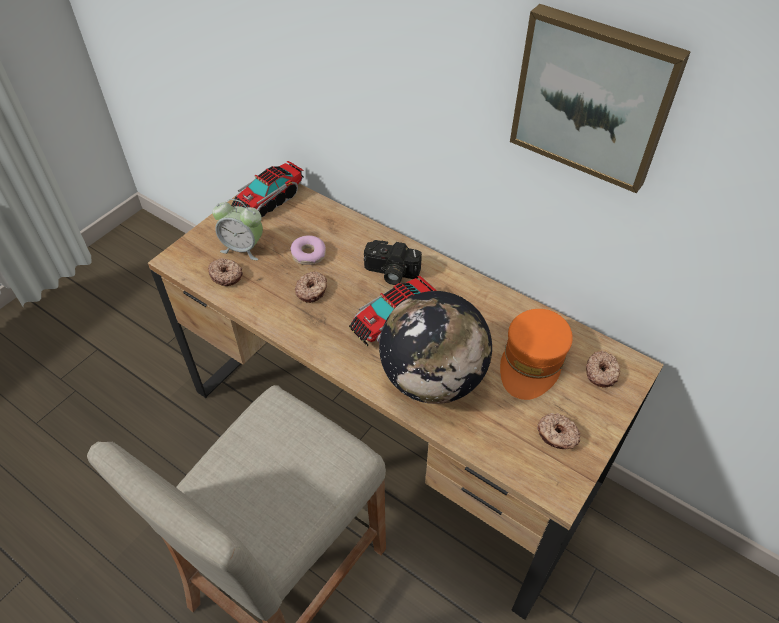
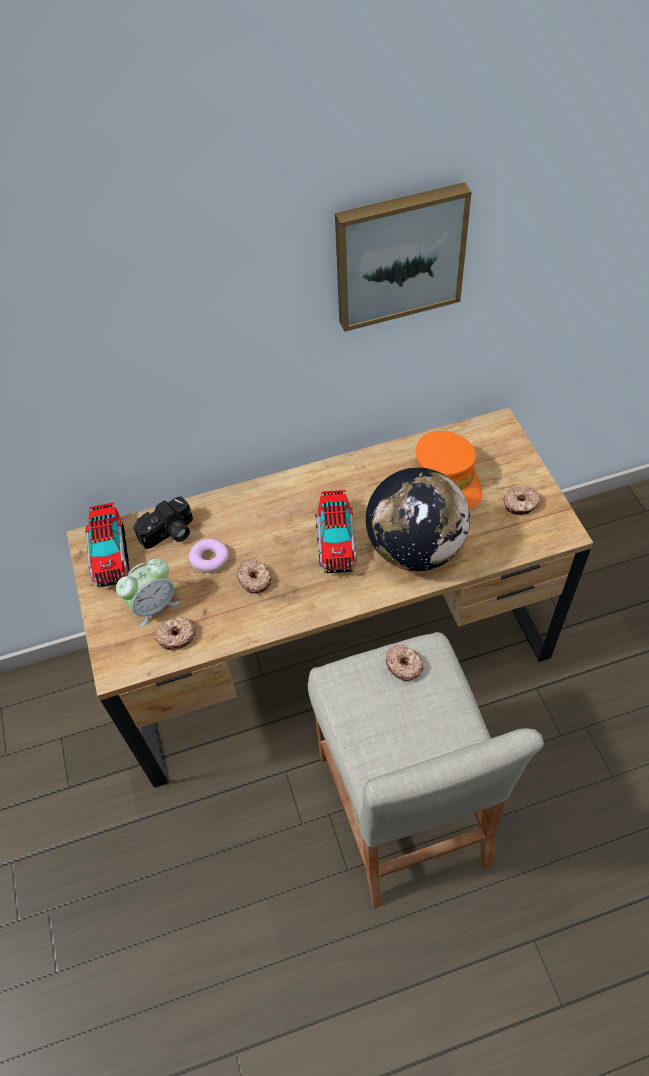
camera: 50 degrees left, 5 degrees up
(390, 273) = (285, 513): camera -> camera (169, 534)
(602, 373) = (490, 445): donut -> donut (404, 665)

